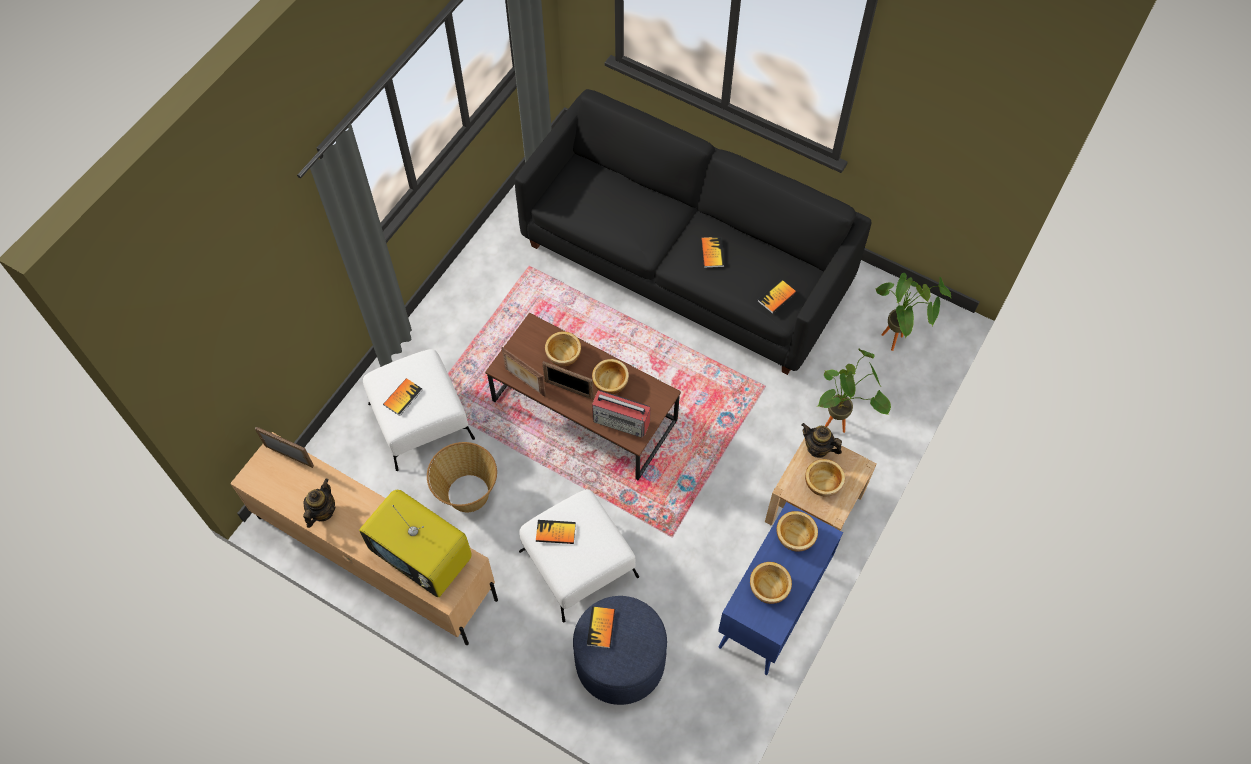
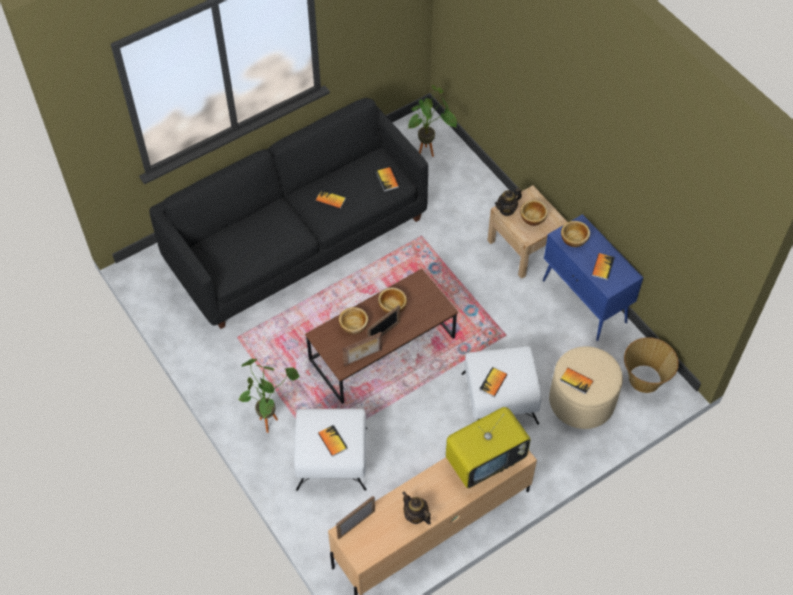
camera: 65 degrees left, 5 degrees down
(467, 493) = (409, 448): basket -> basket (644, 379)
(620, 661) = (581, 401): blue ottoman -> beige ottoman
(622, 421) = (427, 311): radio -> none
(769, 588) = (603, 267): bowl -> book
(840, 424) = (472, 208): potted plant -> potted plant (270, 419)

